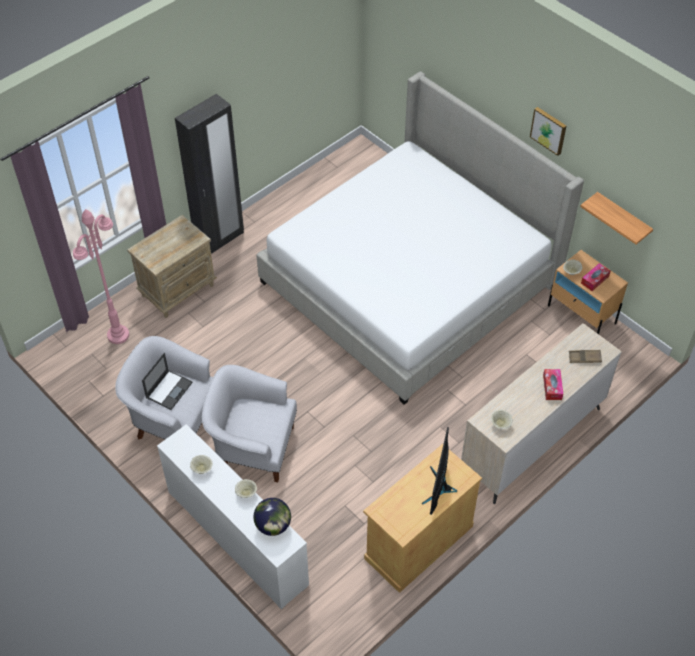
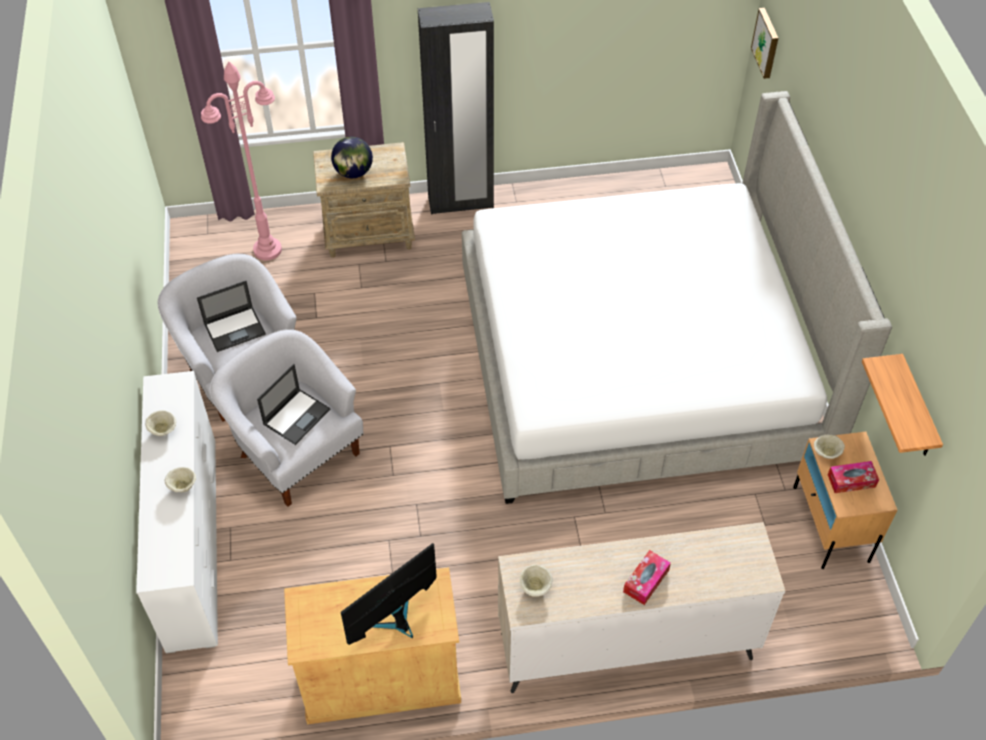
camera: 35 degrees right, 0 degrees up
(258, 419) = (297, 416): none -> laptop
(273, 525) = (176, 541): globe -> globe (353, 172)
(549, 130) = (879, 233): picture -> picture (767, 42)
(584, 358) = (724, 569): brown tray -> none

